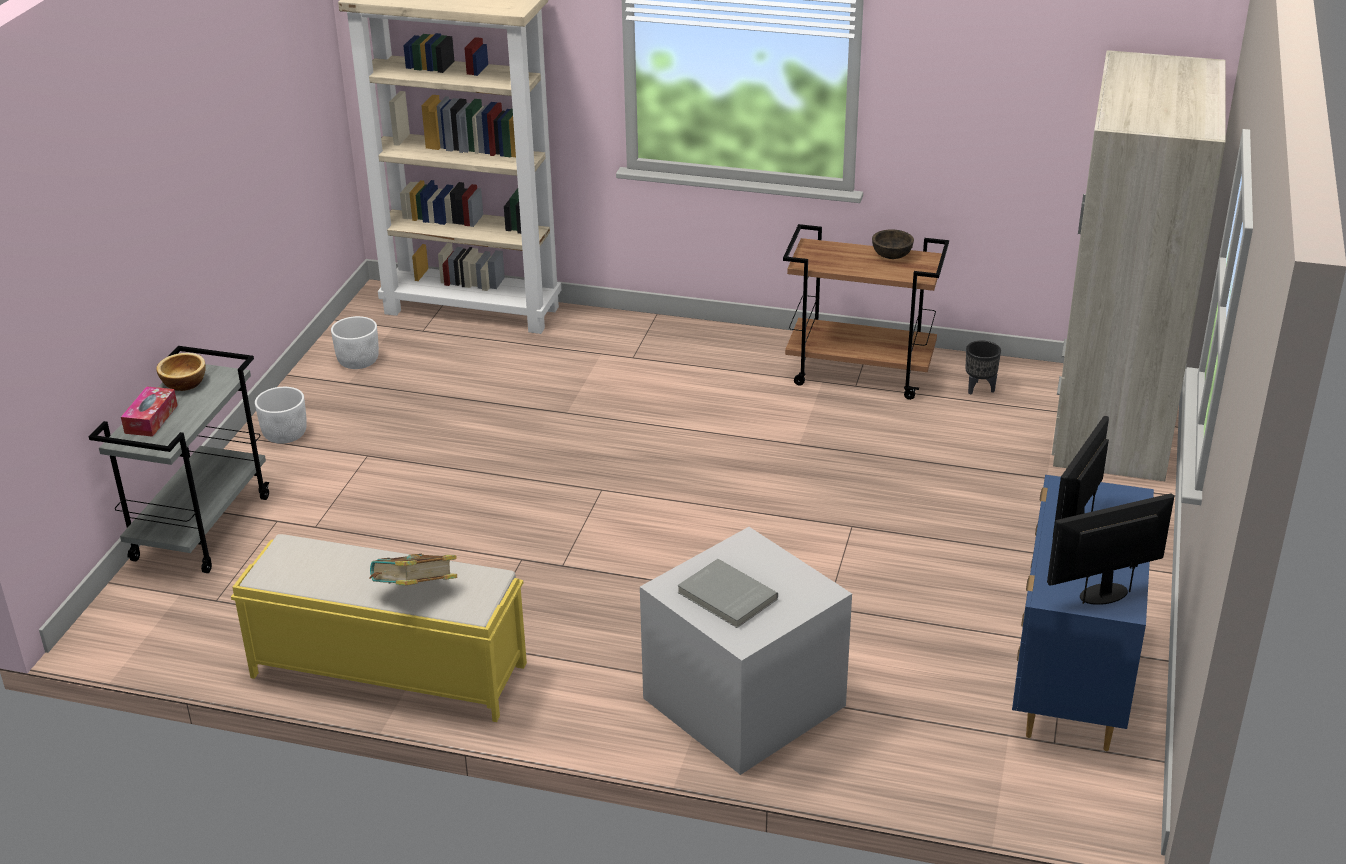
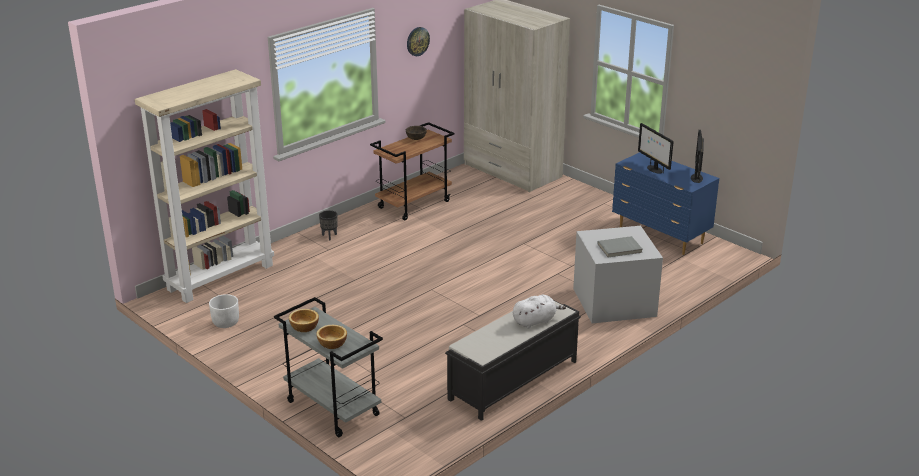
camera: 60 degrees left, 5 degrees down
(151, 419) = (331, 343): tissue box -> bowl
(285, 434) = (271, 362): white planter -> none
(387, 670) = (512, 381): yellow bench -> black bench
(415, 592) = (535, 321): book -> white plush toy
(971, 77) = (417, 41): none -> wall clock
(980, 389) = (458, 186): black planter -> black planter (329, 236)

